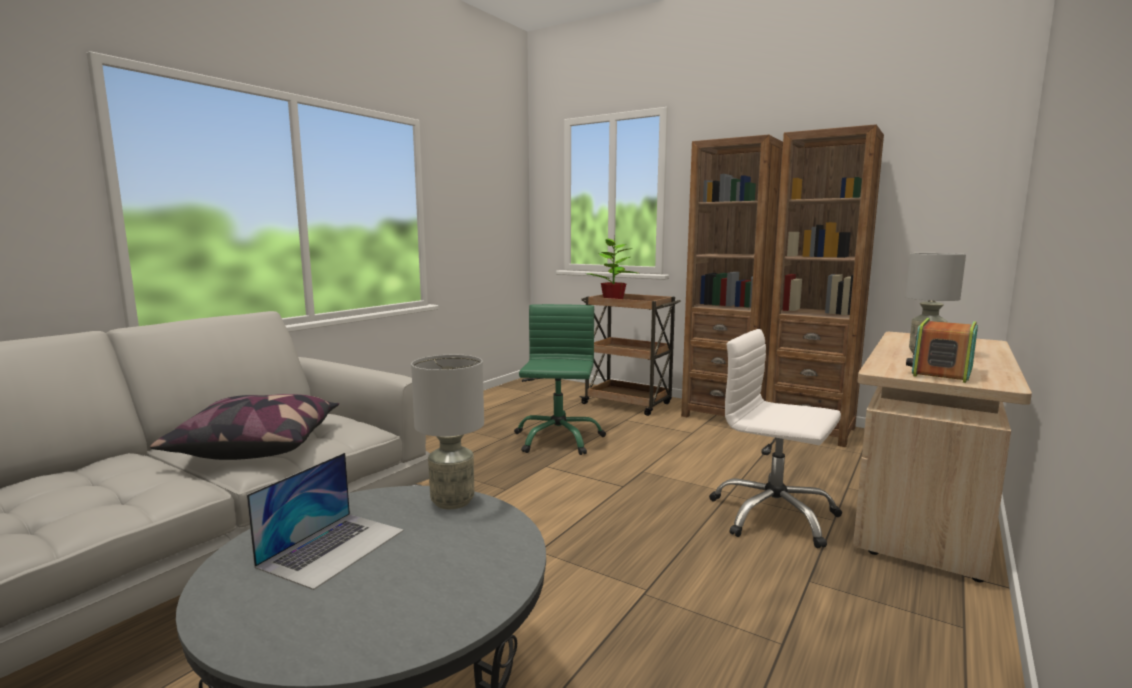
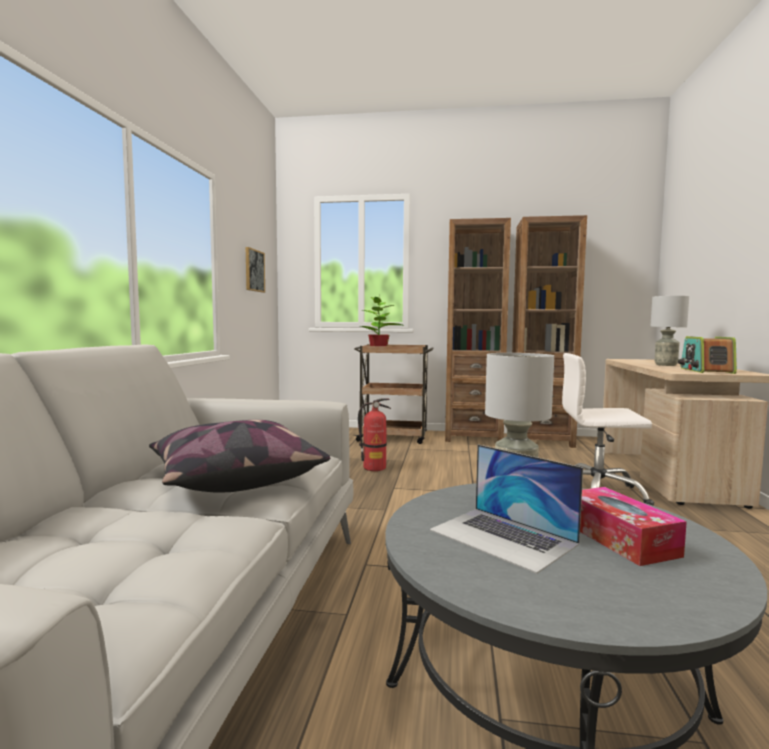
camera: 25 degrees left, 5 degrees down
(333, 547) = (502, 537): laptop -> laptop turned 135 degrees clockwise
(422, 575) = (619, 538): none -> tissue box
(486, 211) = (254, 270): none -> picture
(557, 439) = (374, 468): green office chair -> fire extinguisher

